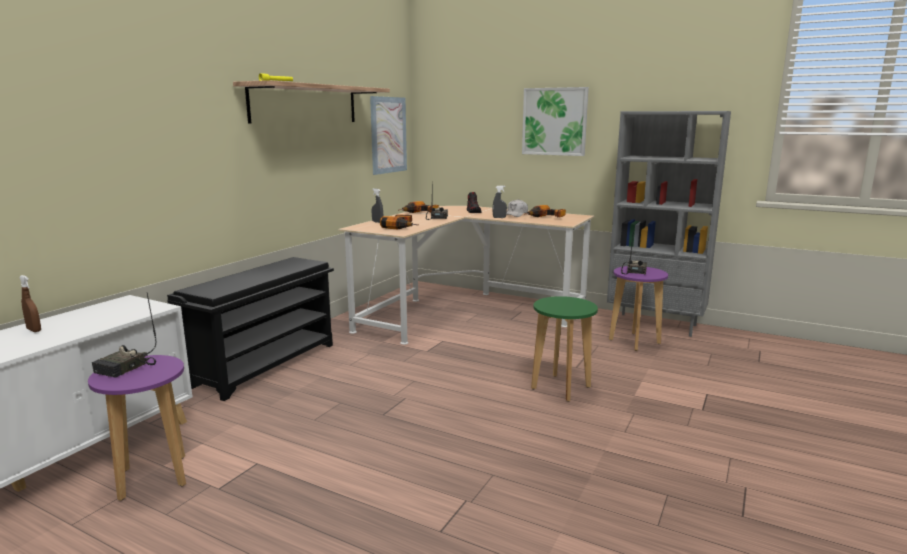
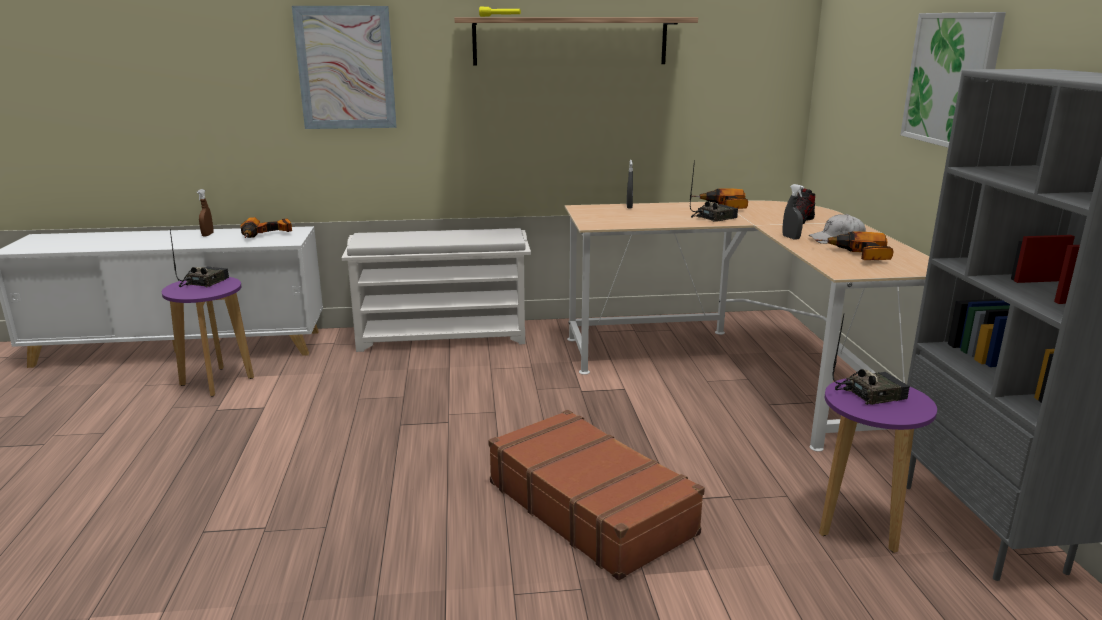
camera: 55 degrees right, 5 degrees up
(126, 368) = (204, 282): radio -> radio turned 120 degrees clockwise
(265, 364) = (443, 336): black shoe rack -> white shoe rack
(388, 135) = (744, 84): picture -> picture (346, 68)
(402, 227) = (626, 219): power drill -> power drill (267, 235)
(560, 388) = (590, 507): green stool -> brown suitcase

